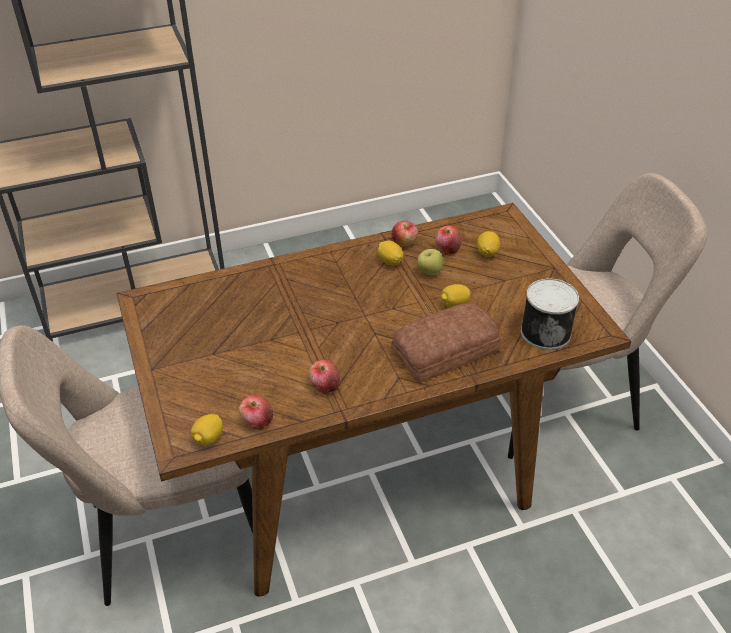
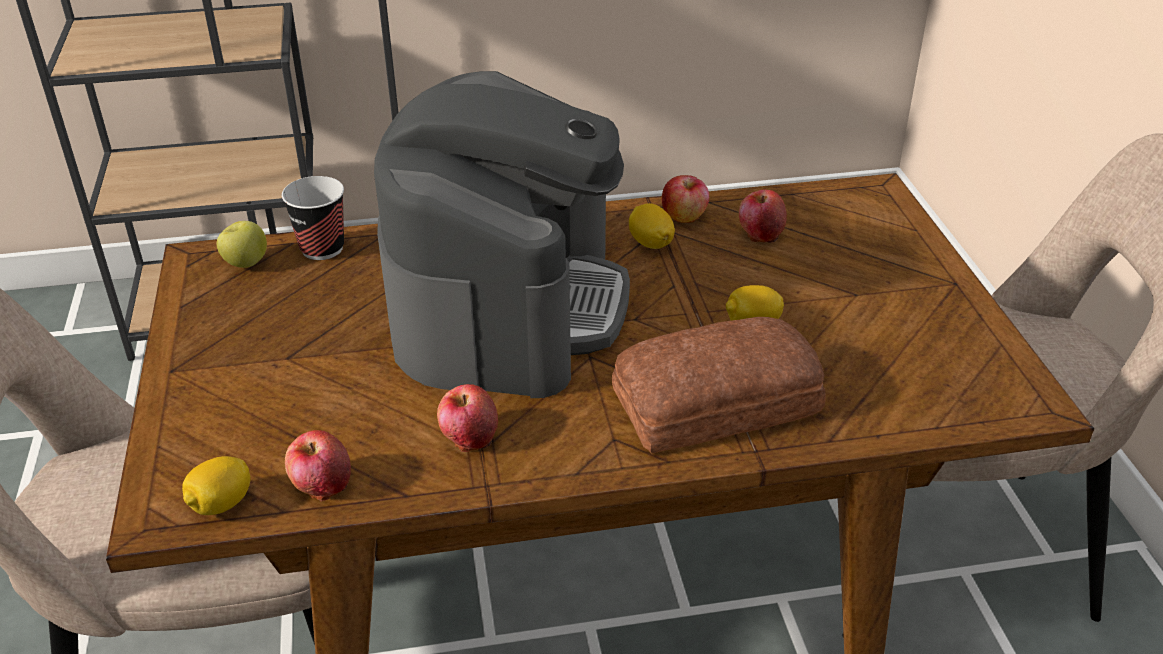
camera: 10 degrees right, 5 degrees down
(208, 285) = (322, 248): none -> cup
(323, 308) = (508, 305): none -> coffee machine
(429, 271) = (718, 266): apple -> apple (246, 263)
(487, 252) = (832, 246): lemon -> none
(546, 331) = (921, 390): can -> none

